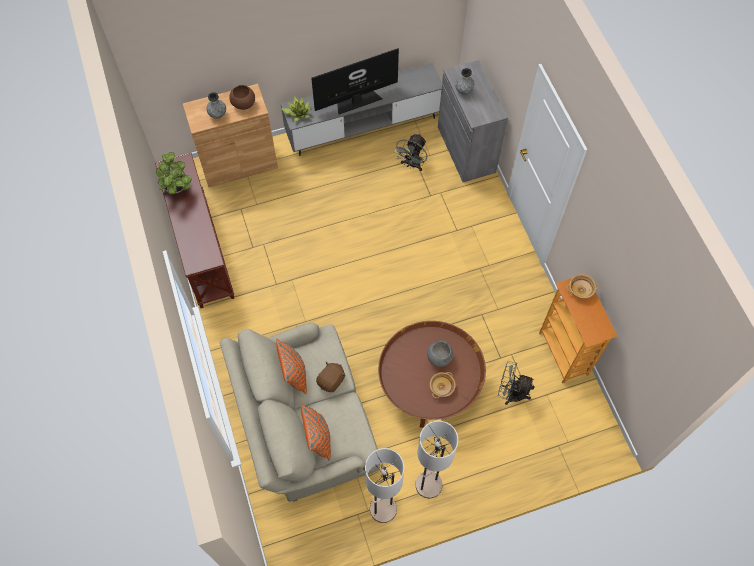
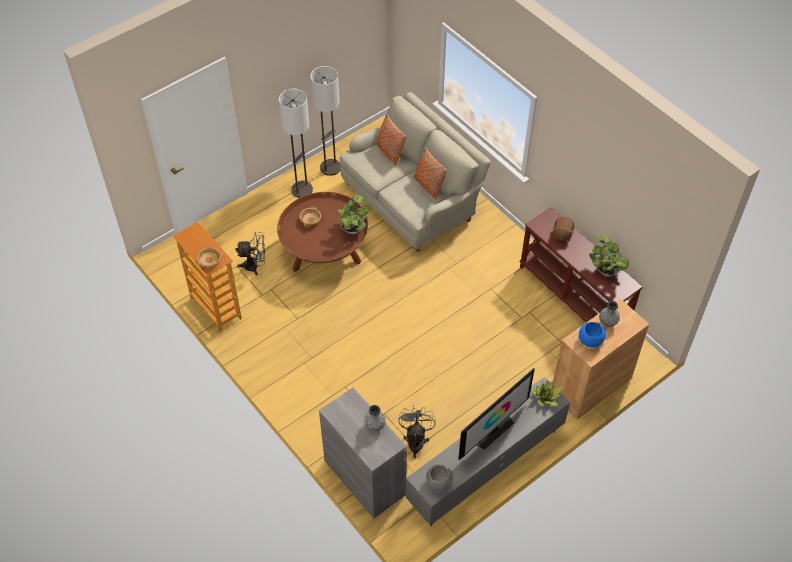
camera: 160 degrees right, 10 degrees down
(243, 104) = (590, 341): brown bowl -> blue bowl
(331, 381) = (397, 189): brown plush toy -> brown plush toy (562, 234)
(397, 360) = (353, 228): none -> potted plant
(439, 357) = (320, 239): grey bowl -> grey bowl (439, 483)

